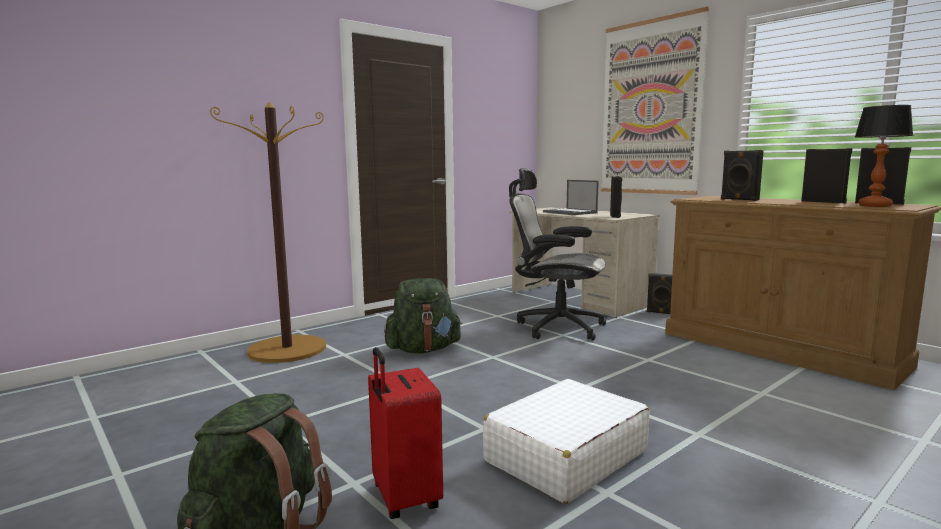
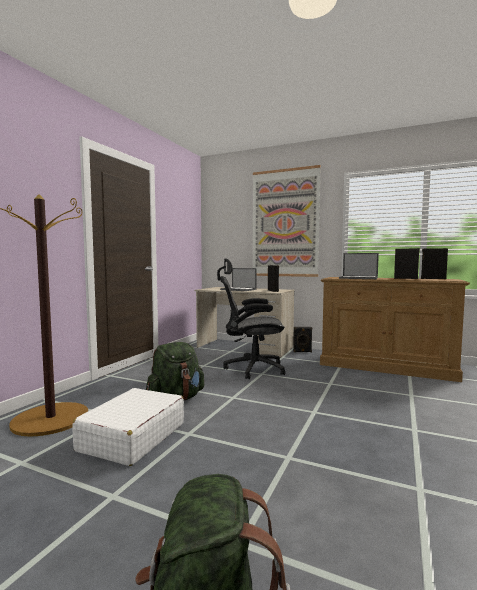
camera: 25 degrees left, 5 degrees down
(404, 498) = (297, 544): red suitcase -> none
(565, 456) = (364, 467): white suitcase -> white suitcase (132, 437)
(739, 200) = (359, 278): black speaker -> laptop
(875, 206) = (438, 279): table lamp -> none

